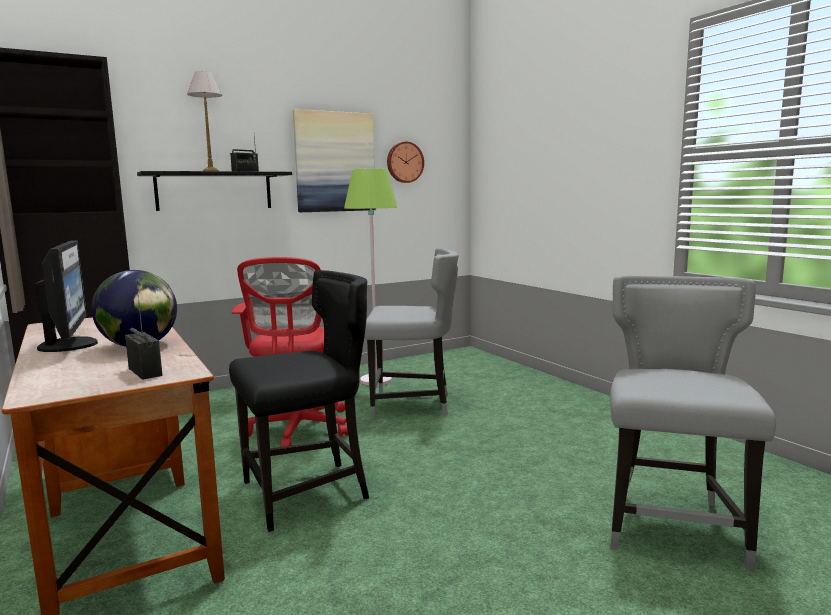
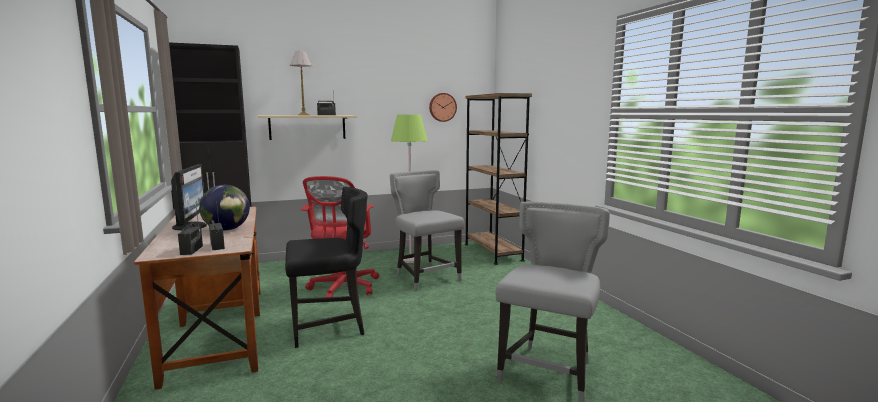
camera: 10 degrees right, 0 degrees up
(103, 382) = (192, 250): none -> radio
(214, 191) = (307, 127): black shelf -> beige shelf
(334, 162) = (391, 107): picture -> none
(412, 405) = (425, 278): grey chair -> grey chair turned 135 degrees counterclockwise
(484, 363) = (493, 252): none -> brown bookcase

